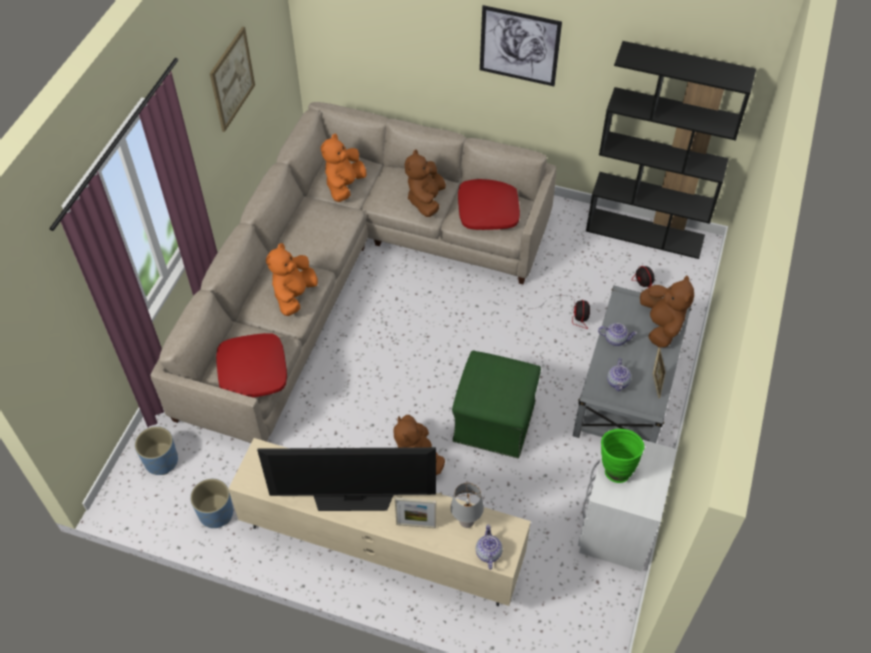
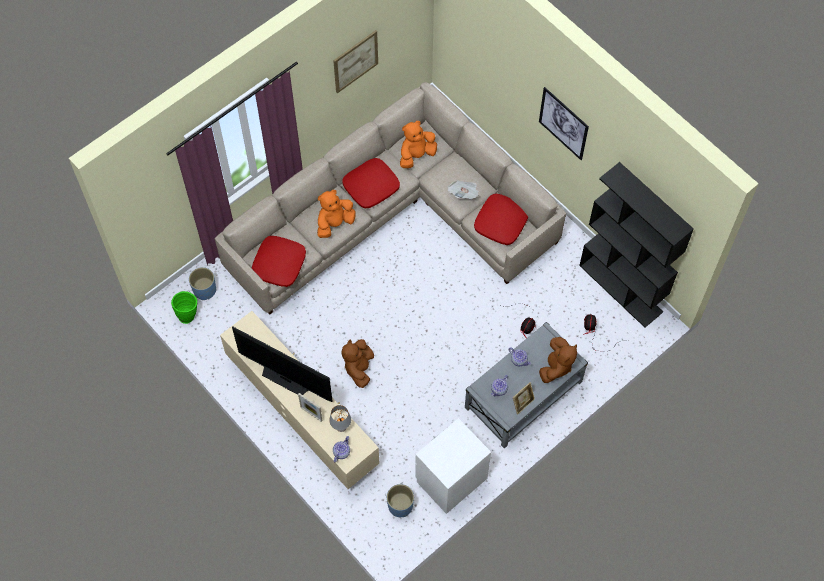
camera: 30 degrees right, 10 degrees up
(216, 513) = (218, 341): blue planter -> blue planter (400, 506)
(312, 238) = (371, 186): none -> red pillow
(426, 200) = (464, 193): brown plush toy -> newspaper
(494, 422) = (421, 372): green ottoman -> none
(615, 468) = (445, 443): green vase -> green vase (188, 314)

